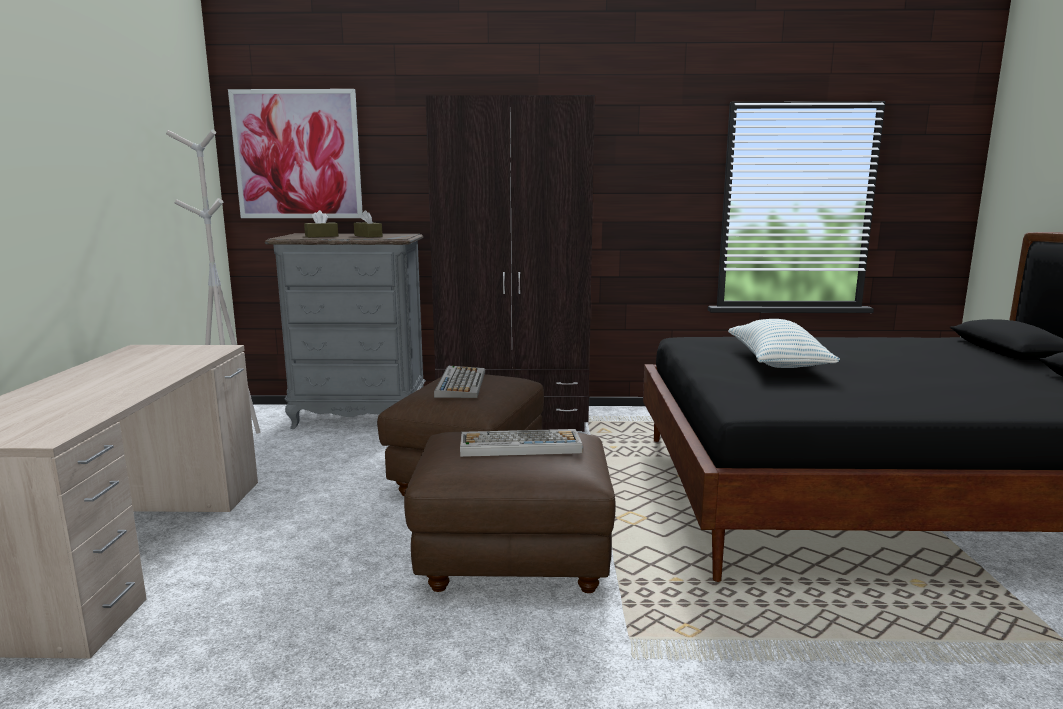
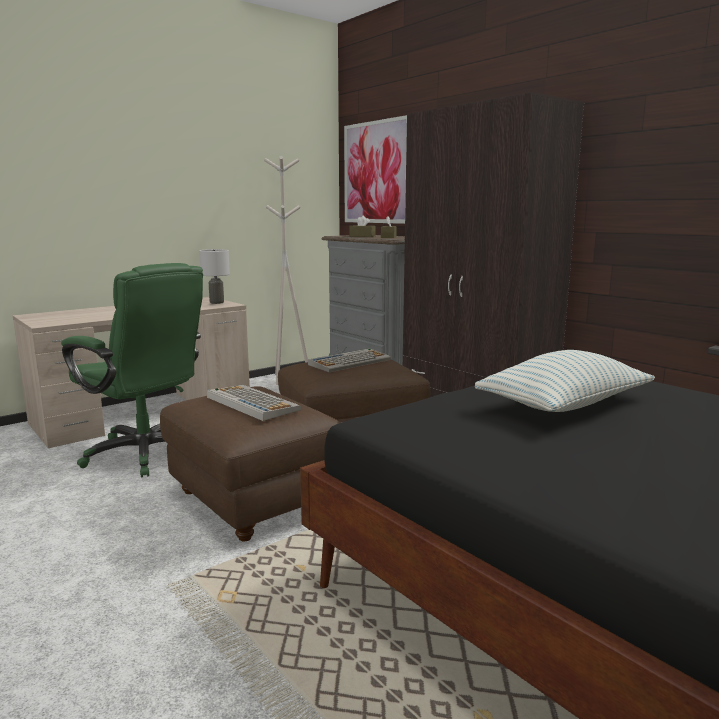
camera: 50 degrees right, 0 degrees up
(187, 350) = (216, 303): none -> white table lamp
(273, 585) = (146, 452): none -> green office chair

